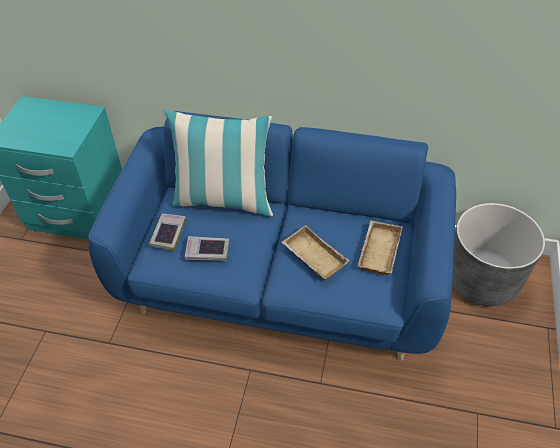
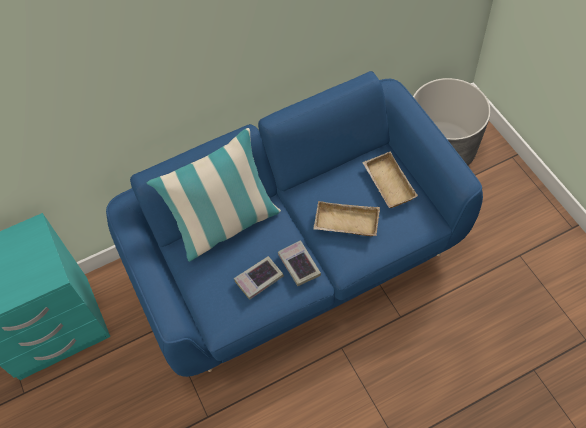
camera: 35 degrees left, 10 degrees up
(168, 234) = (210, 288): book -> book (299, 265)

